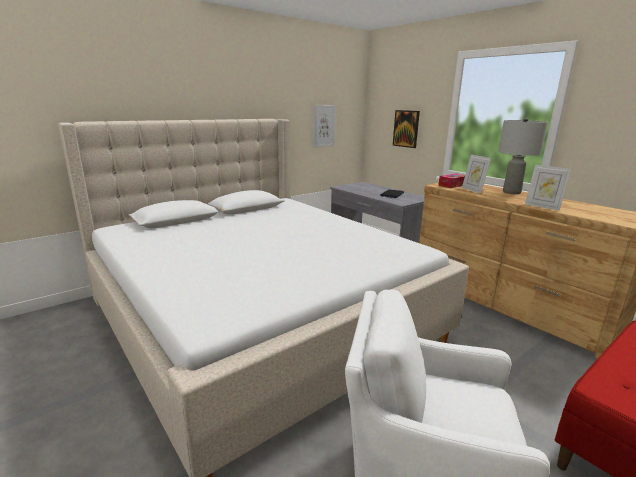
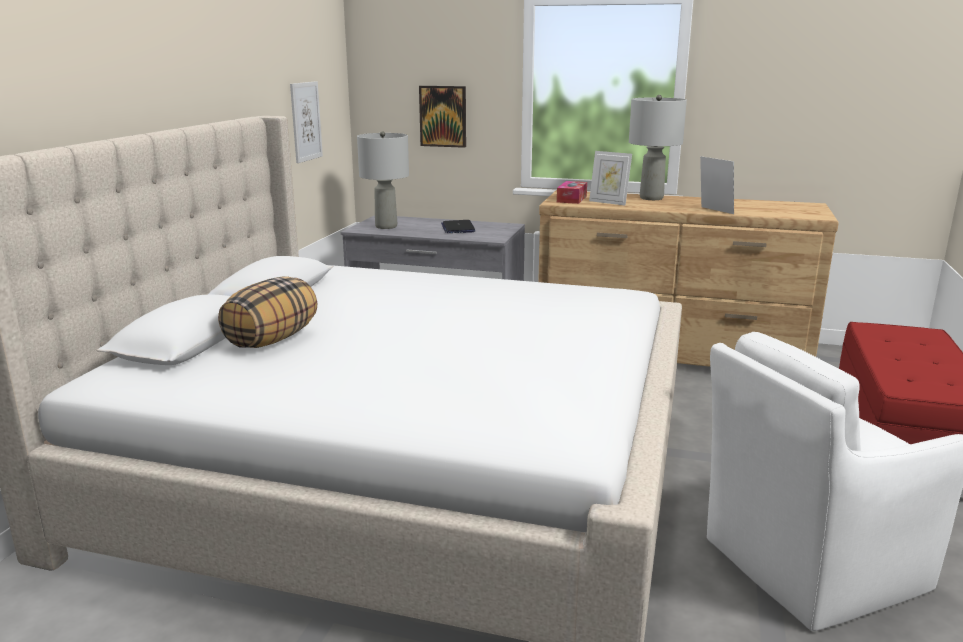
camera: 35 degrees left, 0 degrees up
(202, 227) = (272, 339): none -> pillow
(356, 188) = (386, 226): none -> grey table lamp
(542, 206) = (714, 211): picture frame -> picture frame turned 135 degrees counterclockwise

